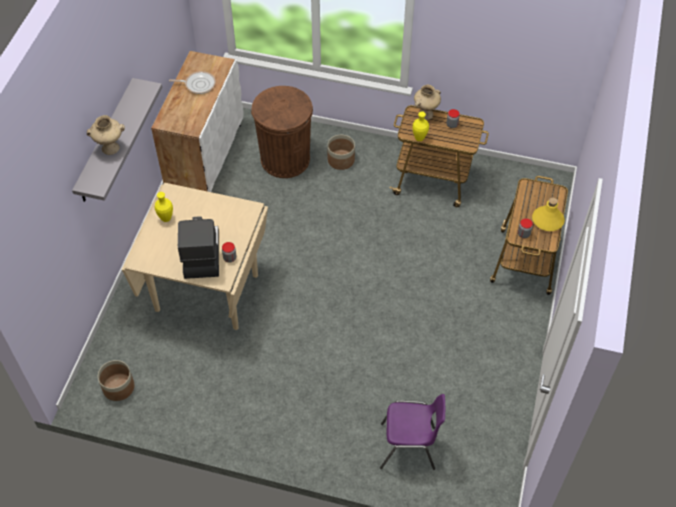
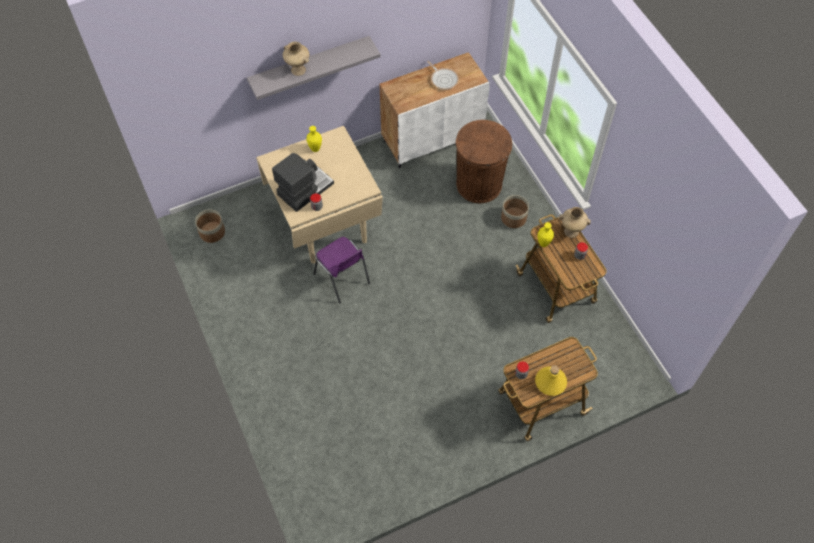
camera: 50 degrees right, 5 degrees up
(409, 447) = (311, 435): purple chair -> purple chair (343, 279)

